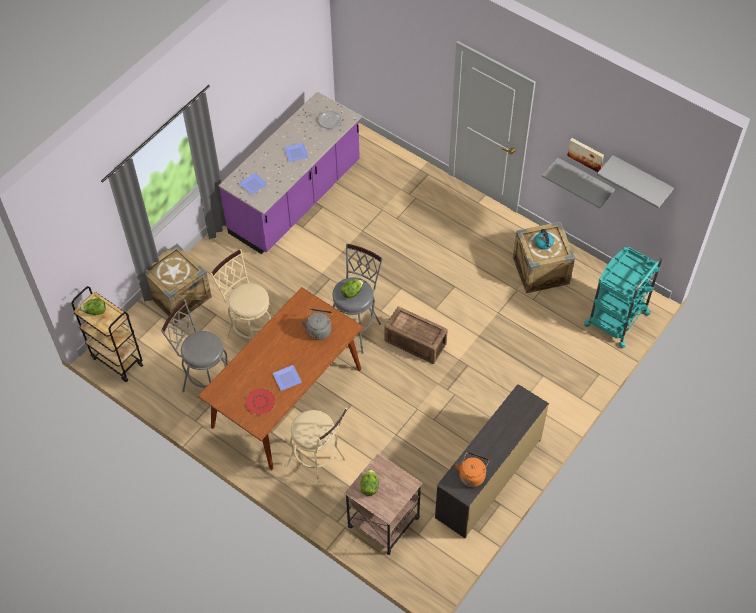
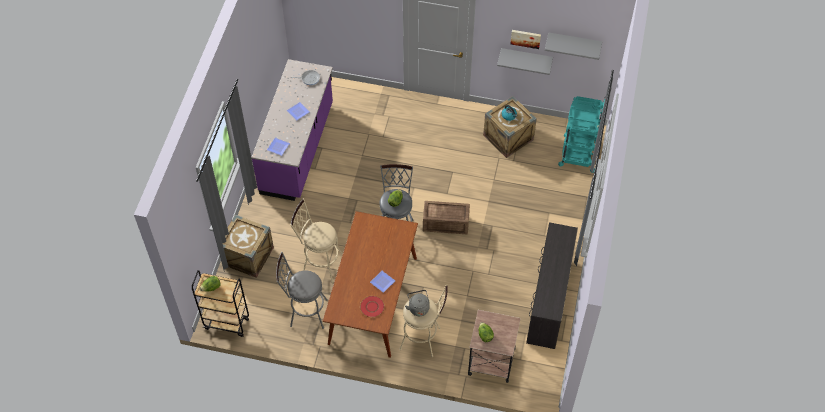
camera: 25 degrees left, 0 degrees up
(319, 330) = (386, 238): grey kettle -> grey kettle (418, 307)
(472, 475) = (551, 298): orange kettle -> none

